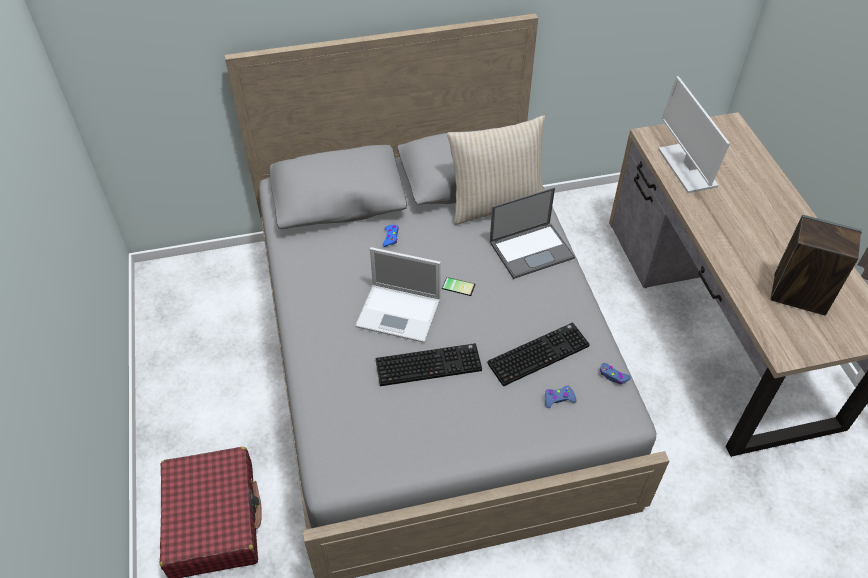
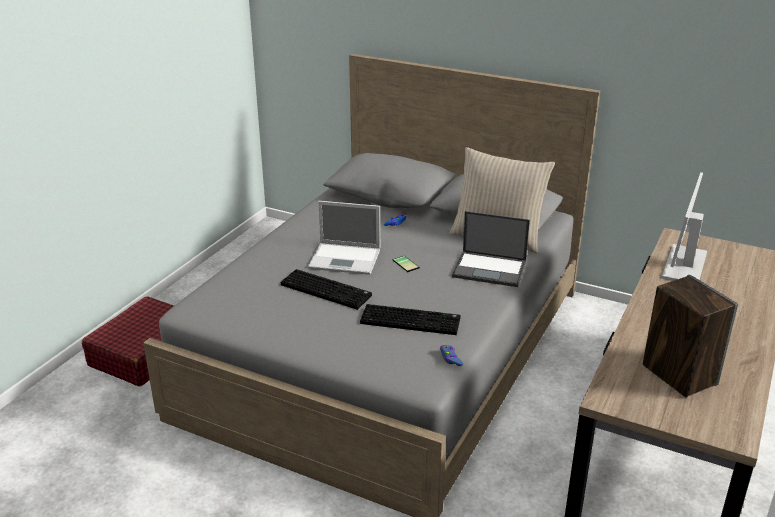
camera: 40 degrees right, 20 degrees down
(400, 313) = (346, 259): laptop -> laptop turned 45 degrees counterclockwise
(558, 399) = (389, 349): blue game controller -> none

